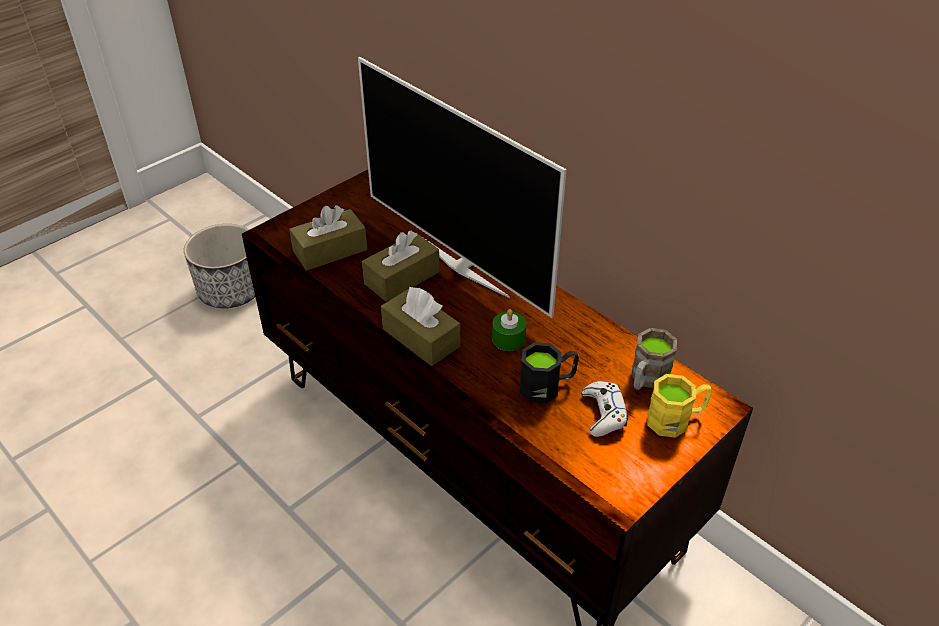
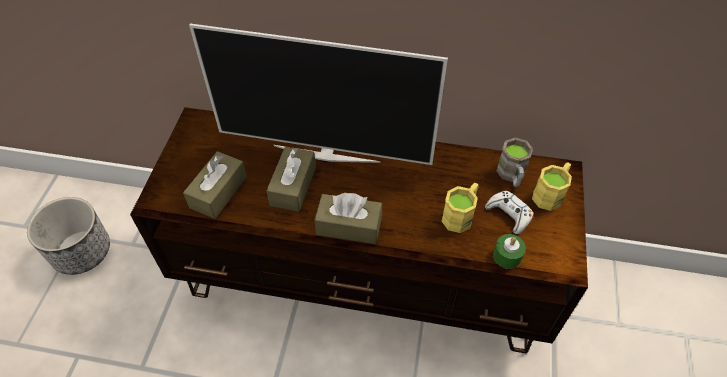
camera: 35 degrees left, 10 degrees up
(508, 339) = (406, 194): green candle -> green candle (507, 256)
(547, 386) = (460, 215): black mug -> yellow mug

